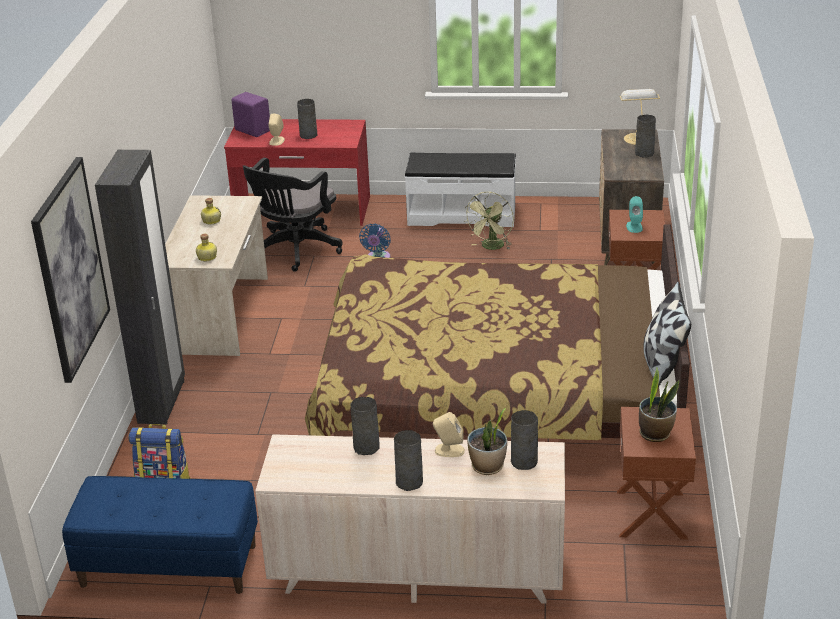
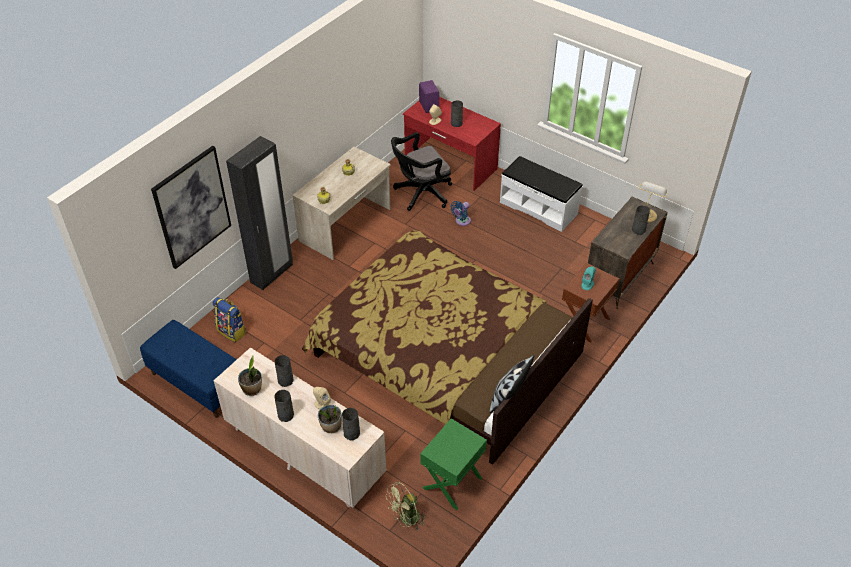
camera: 30 degrees right, 15 degrees up
(491, 247) = (534, 242): green fan -> green fan (406, 519)
(652, 514) = (453, 483): brown nightstand -> green nightstand
(655, 434) = (451, 447): potted plant -> potted plant (252, 389)

